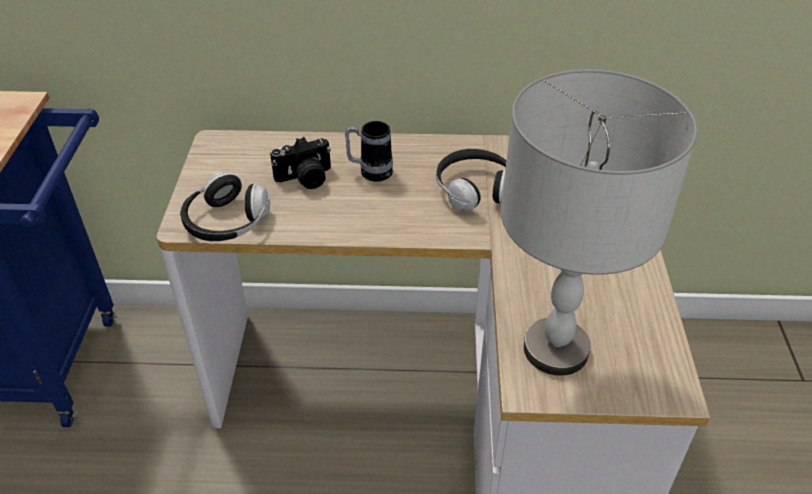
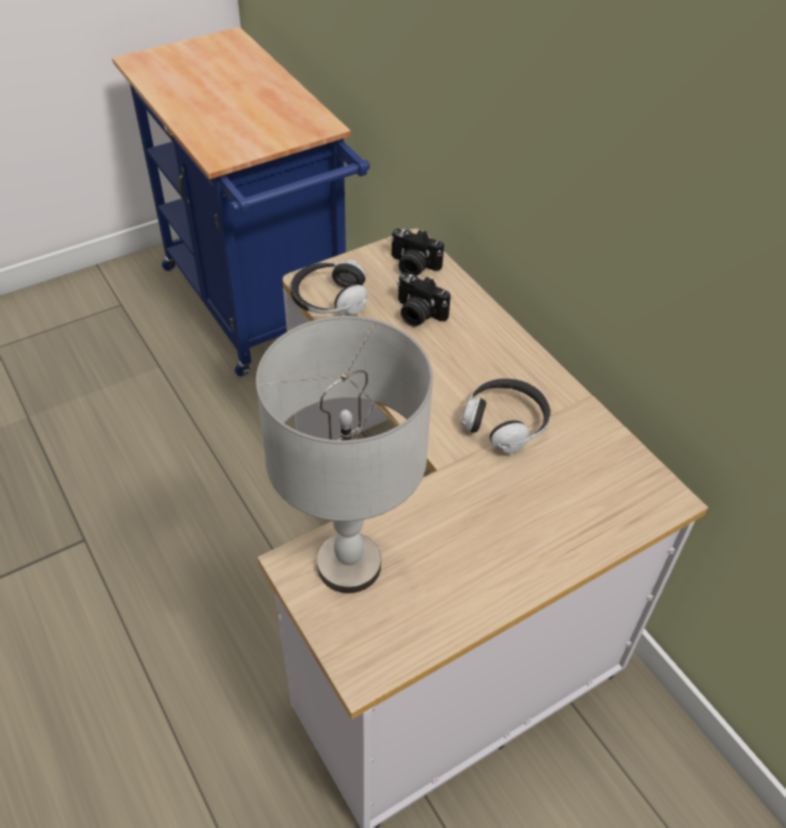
camera: 55 degrees right, 5 degrees up
(244, 155) = (412, 267): none -> camera
(370, 172) = (463, 347): mug -> none

